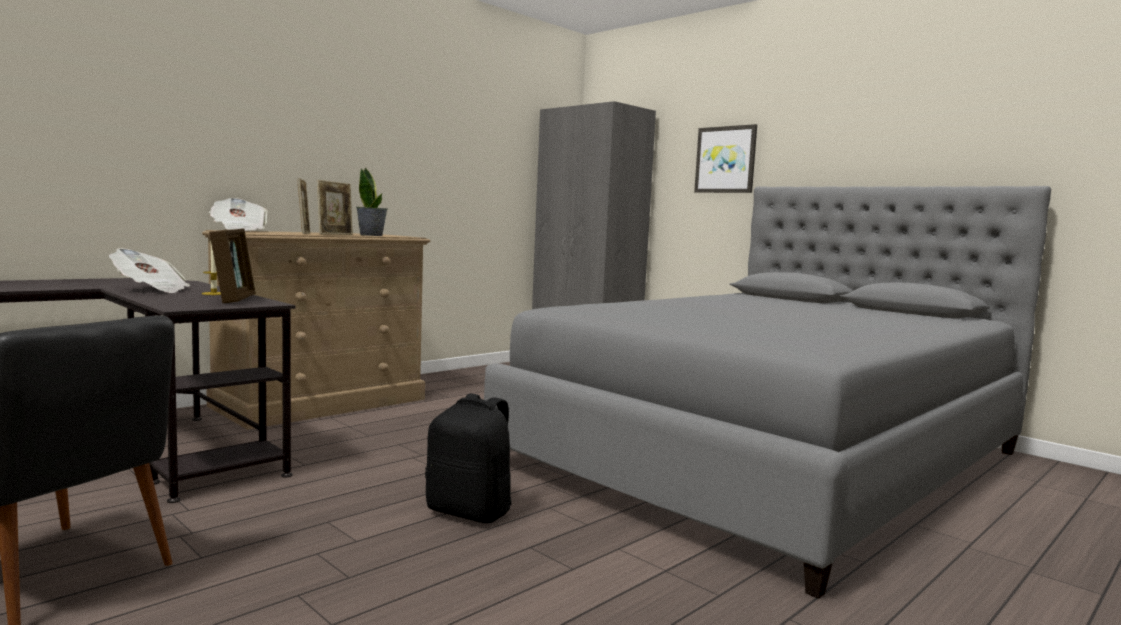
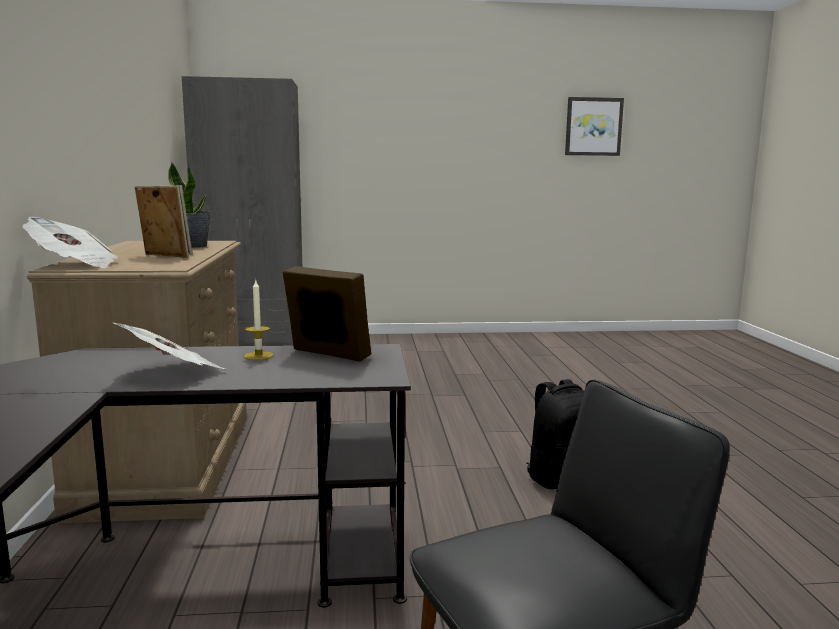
camera: 50 degrees left, 5 degrees up
(725, 159) = (377, 138): picture -> picture (593, 126)
(770, 457) = (550, 373): grey bed -> none

